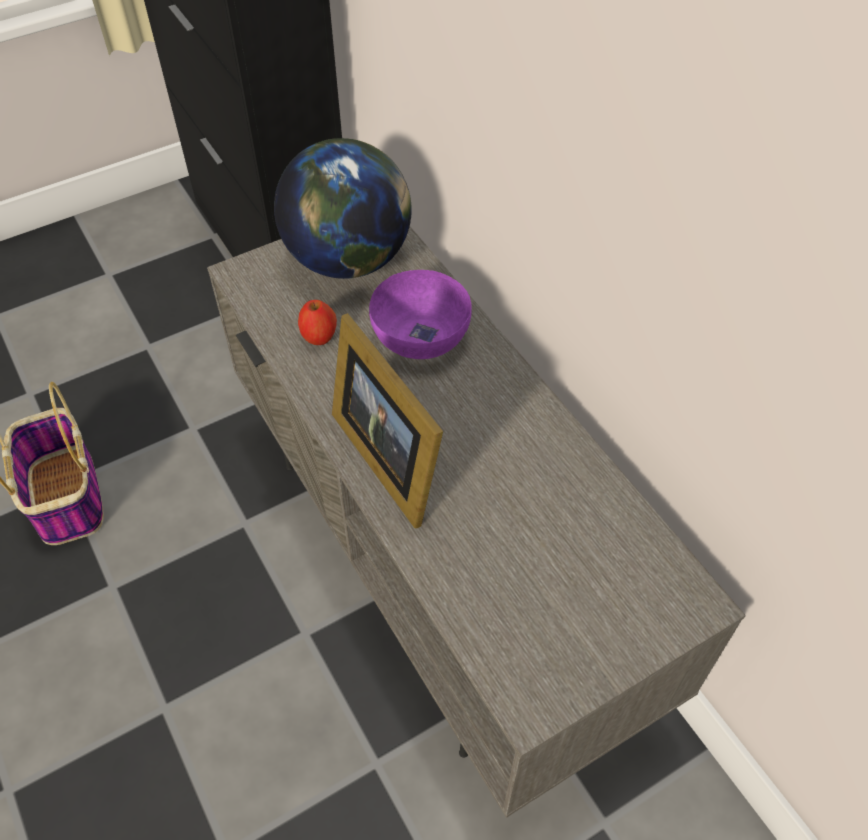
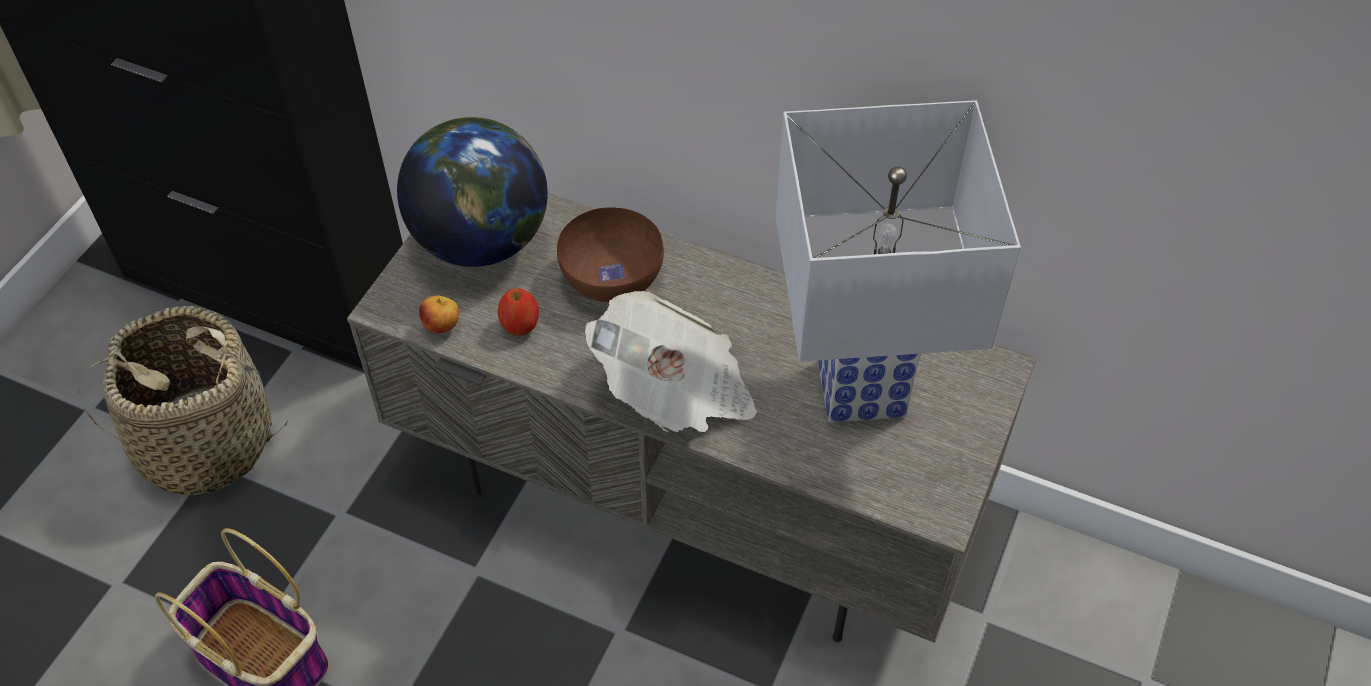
camera: 35 degrees left, 0 degrees up
(153, 332) = (205, 442): none -> basket
(264, 307) = (442, 326): none -> apple
(390, 454) = (675, 391): picture frame -> newspaper
(419, 336) = (610, 278): purple bowl -> brown bowl
(553, 543) = (863, 386): none -> white table lamp

